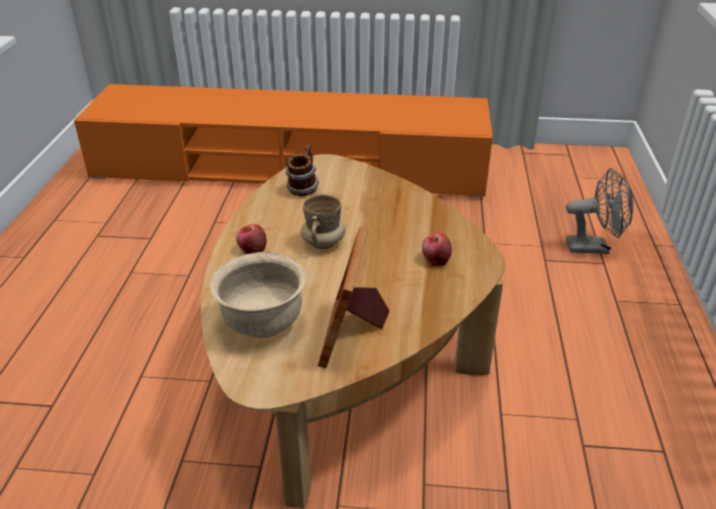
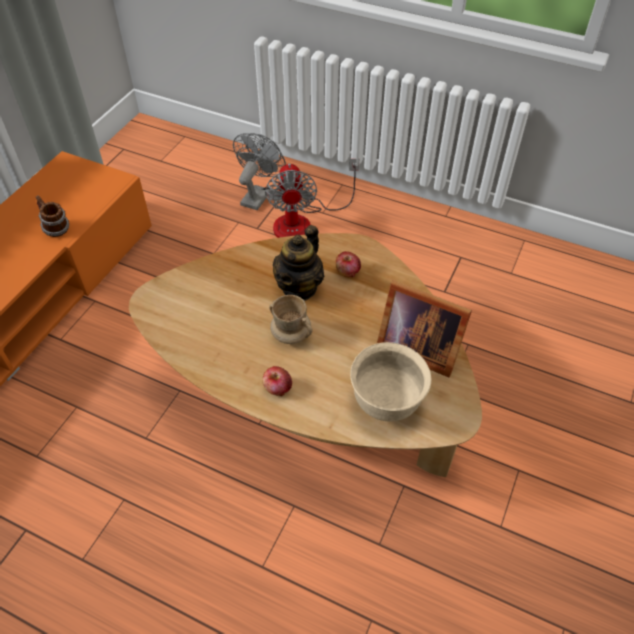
camera: 70 degrees left, 15 degrees up
(303, 188) = (191, 326): mug -> mug (55, 229)
(390, 234) = (299, 287): none -> teapot
(586, 289) = (303, 222): none -> fan

